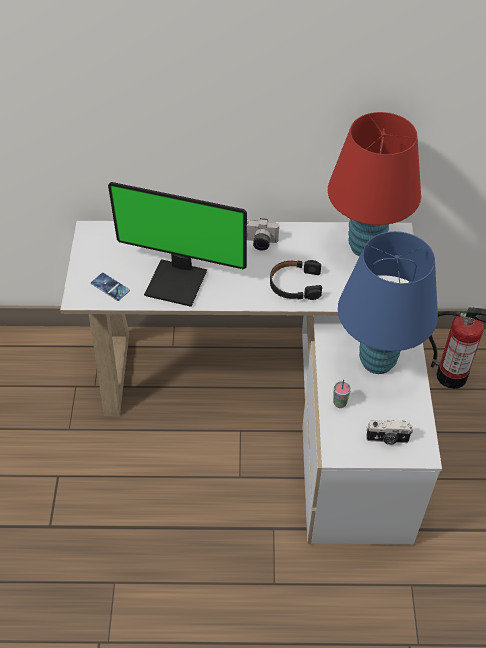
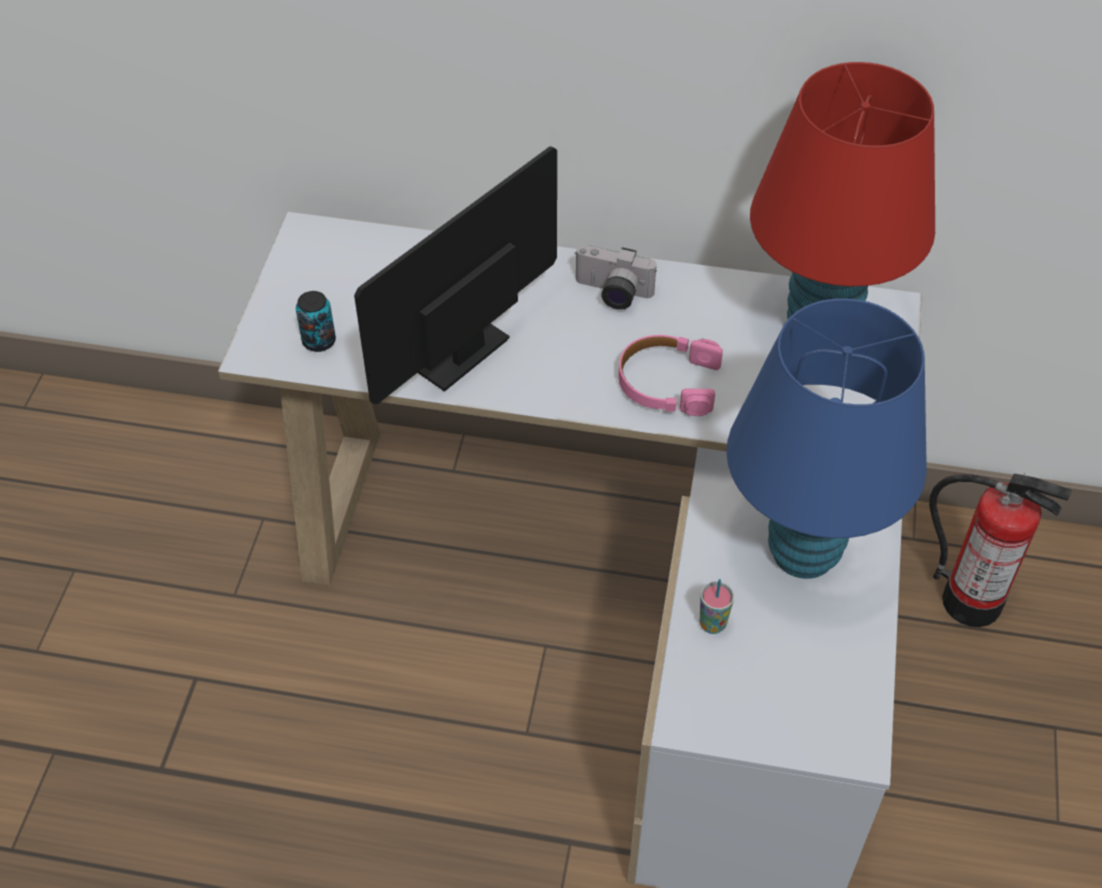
camera: 10 degrees right, 0 degrees up
(110, 287) = (319, 341): phone -> can
(178, 281) = (447, 347): monitor -> monitor turned 105 degrees clockwise
(295, 285) = (667, 383): black headphones -> pink headphones
(387, 439) = (792, 709): camera -> none

